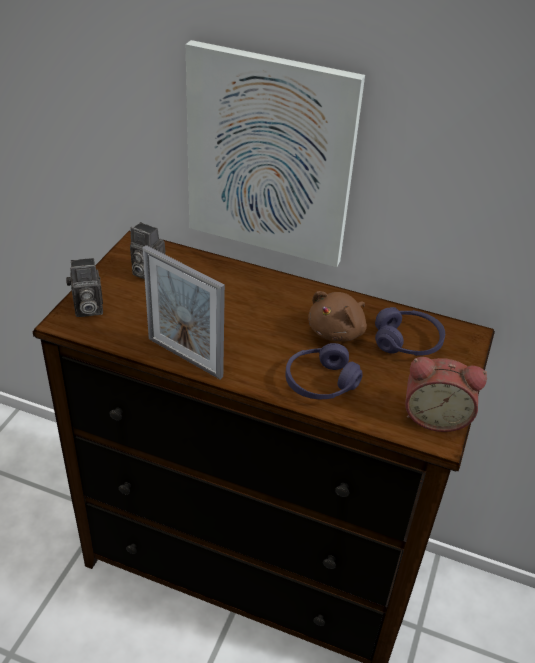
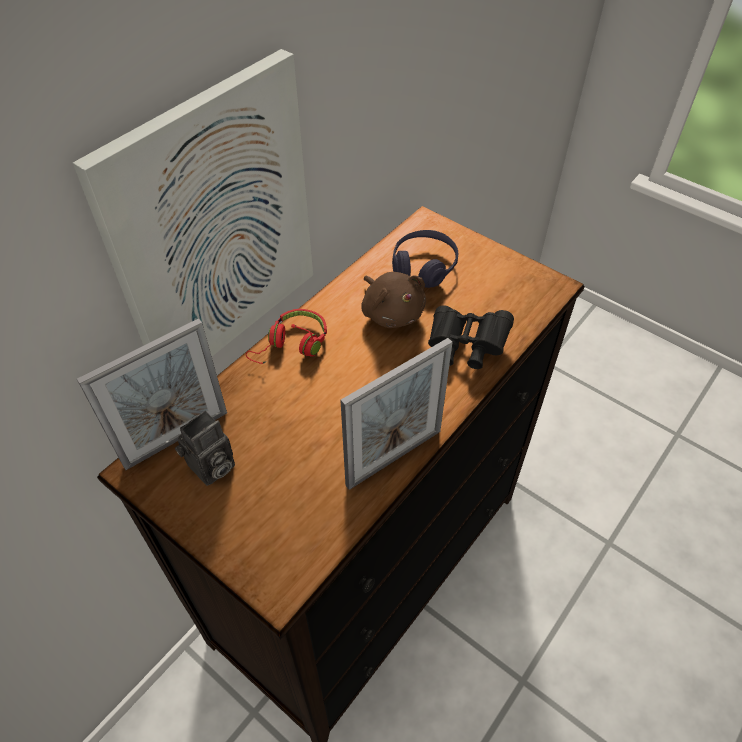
camera: 70 degrees left, 10 degrees up
(87, 309) = (262, 554): camera -> none
(165, 252) = (176, 439): none -> picture frame
(272, 284) = (292, 345): none -> red headphones
(320, 382) = (465, 347): purple headphones -> black binoculars
(435, 416) = (527, 279): alarm clock -> none

